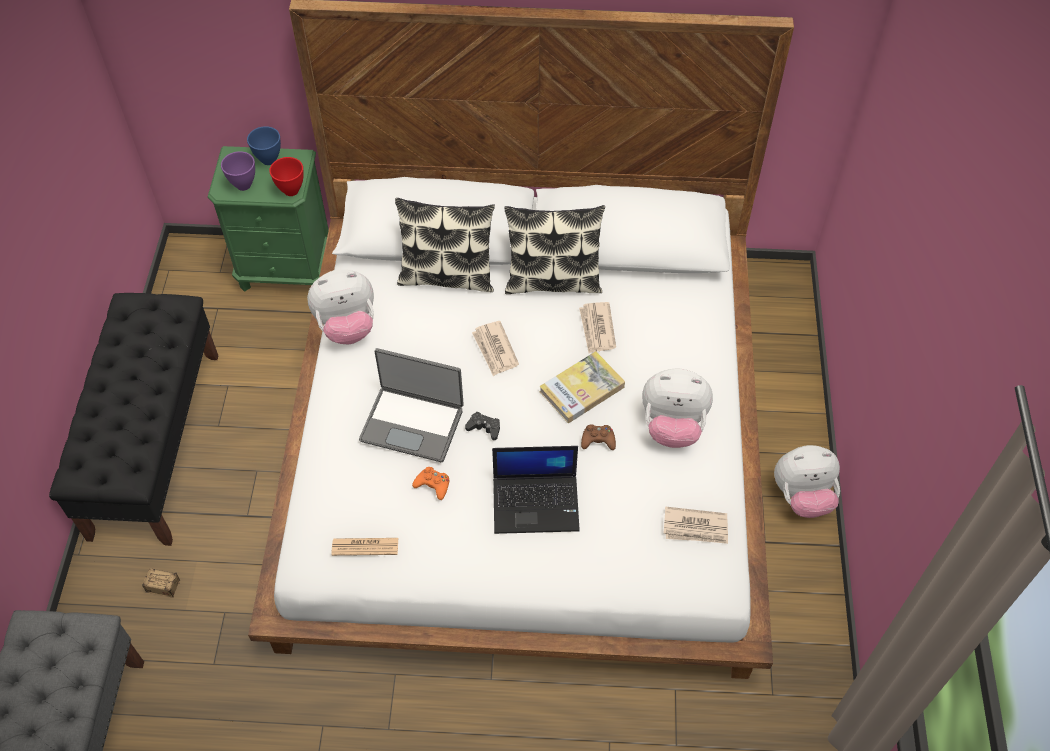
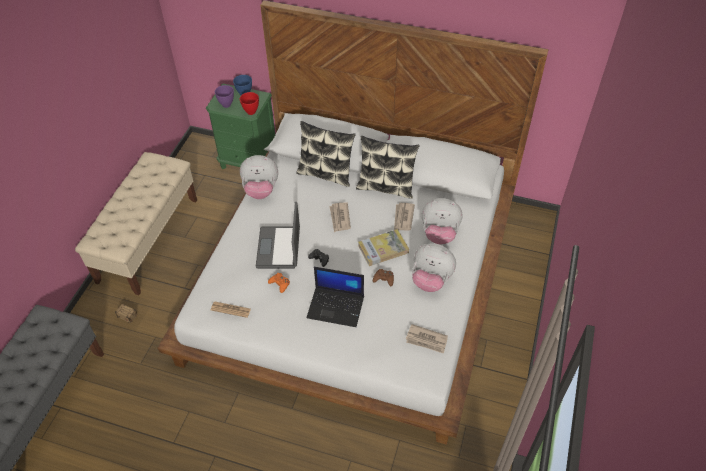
camera: 15 degrees right, 5 degrees down
(155, 443) = (148, 239): black bench -> beige bench
(413, 423) = (279, 248): laptop -> laptop turned 60 degrees clockwise
(802, 496) = (512, 345): plush toy -> plush toy (439, 234)

